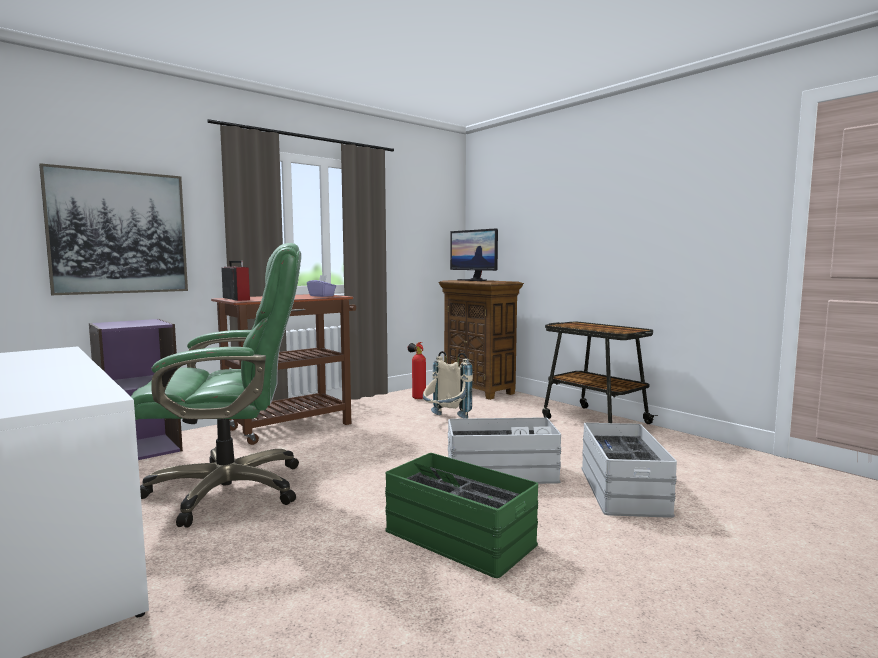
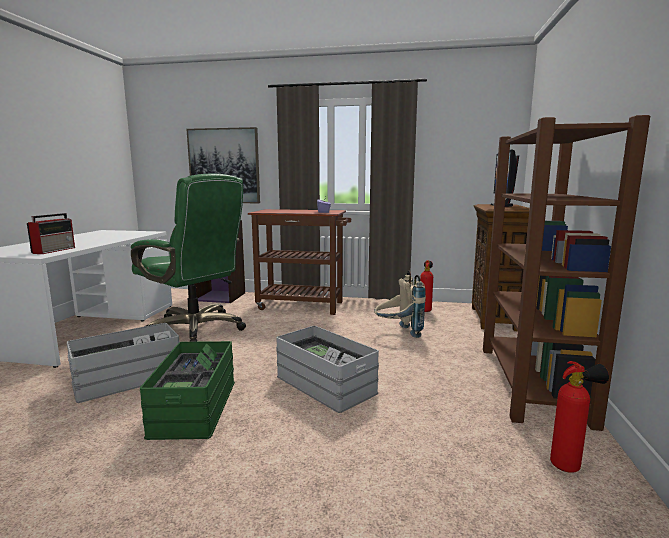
camera: 50 degrees right, 5 degrees up
(236, 299) = (266, 210): radio -> radio (55, 250)
(594, 420) = (532, 383): cart -> brown bookcase
(621, 489) = (367, 446): grey storage box -> grey storage box (128, 378)
(698, 450) = (570, 466): none -> fire extinguisher

